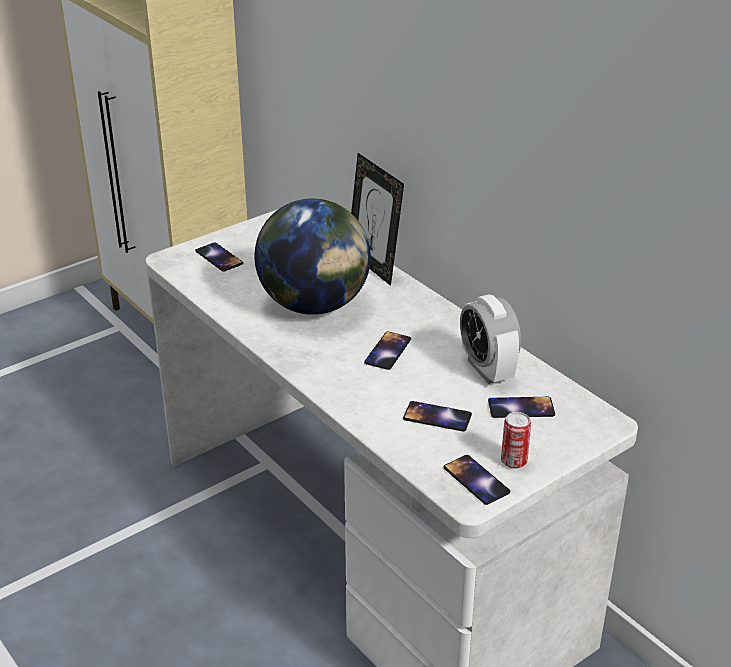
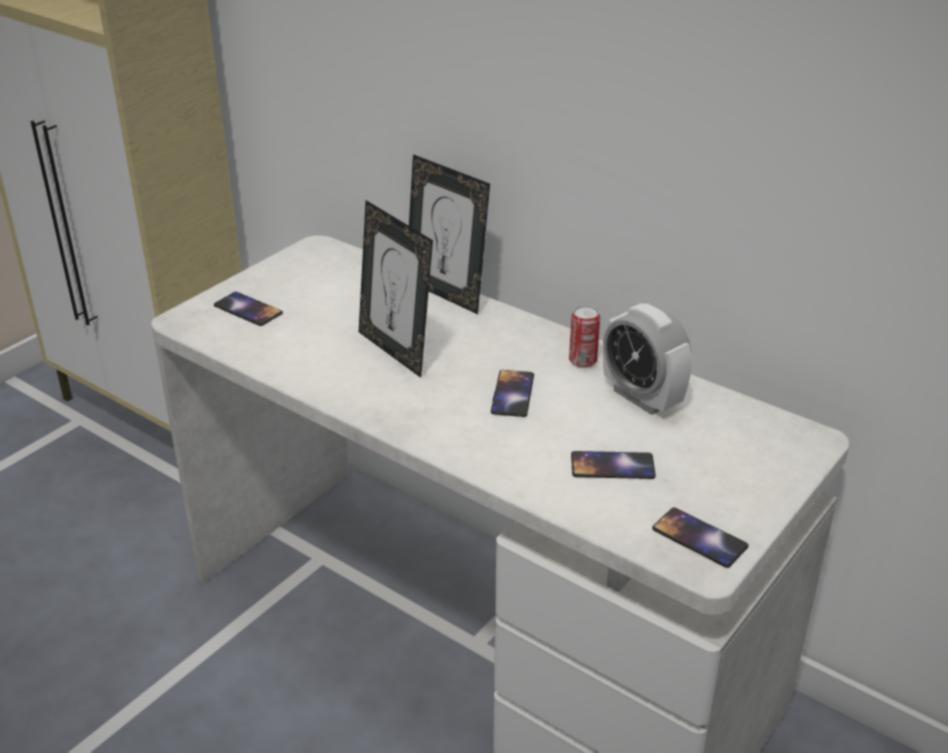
camera: 15 degrees left, 0 degrees up
(315, 305) = (396, 351): globe -> picture frame
(514, 461) = (731, 506): can -> can (583, 361)
(521, 408) = (705, 438): phone -> none

